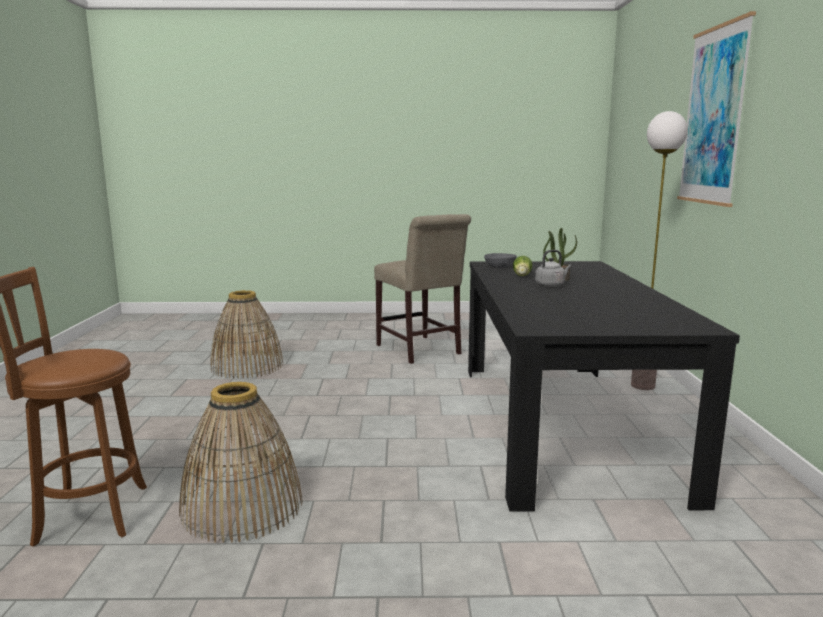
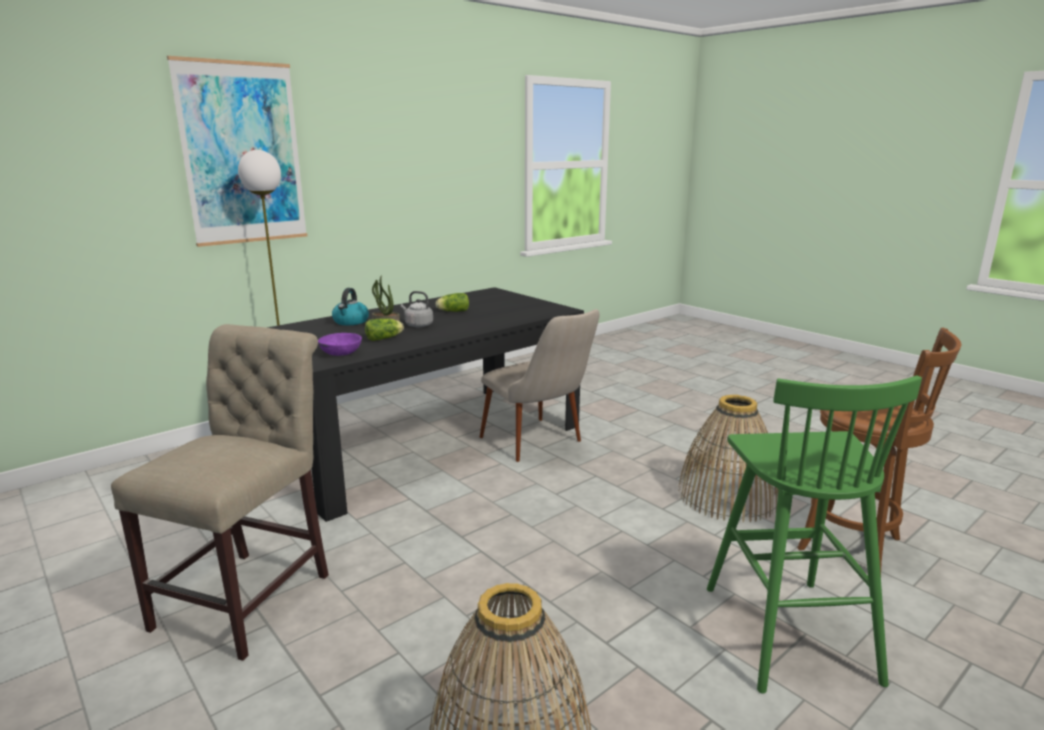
camera: 130 degrees left, 5 degrees up
(141, 435) = (786, 630): none -> green stool
(487, 467) = (540, 445): none -> beige chair
(500, 267) = (340, 353): grey bowl -> purple bowl
(594, 276) = (351, 322): none -> kettle
(594, 299) = (452, 311): none -> lettuce

